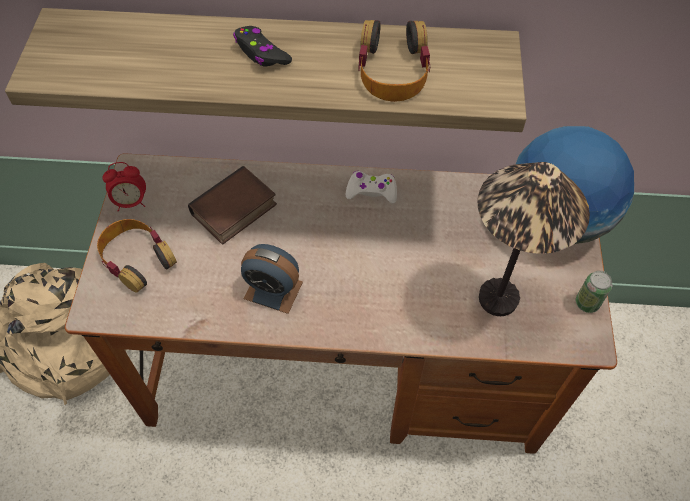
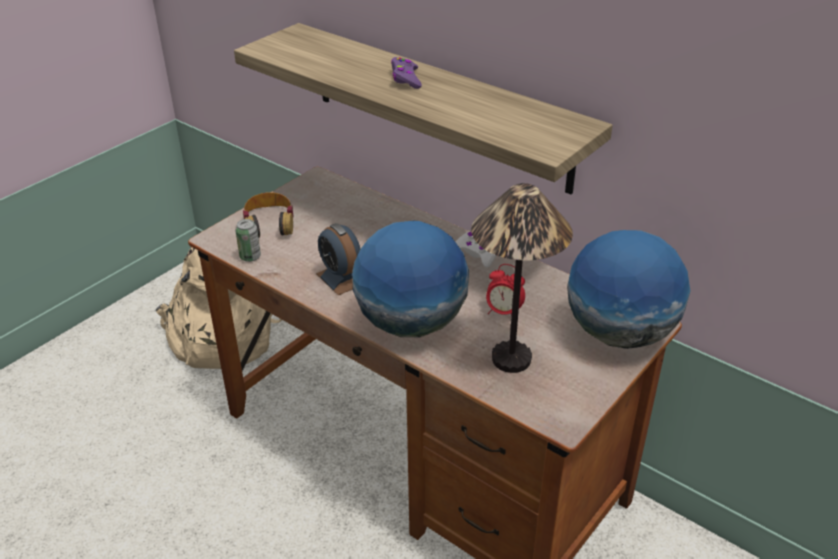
camera: 35 degrees right, 20 degrees down
(131, 202) = (297, 193): alarm clock -> alarm clock (503, 312)
(234, 211) = (361, 225): book -> none
(261, 53) = (405, 79): black game controller -> purple game controller
(383, 308) = (411, 323): none -> globe
(393, 69) = (486, 113): headphones -> none
(587, 303) = (589, 397): can -> can (250, 257)

